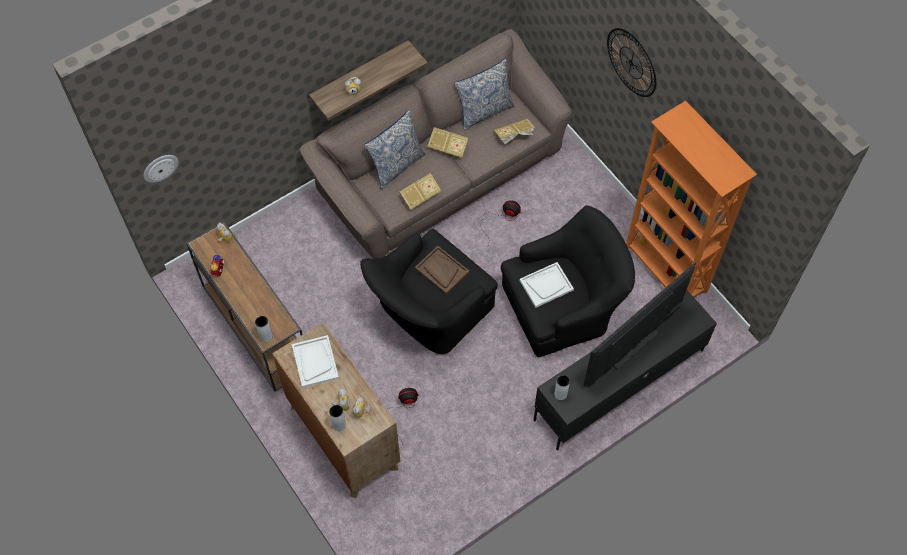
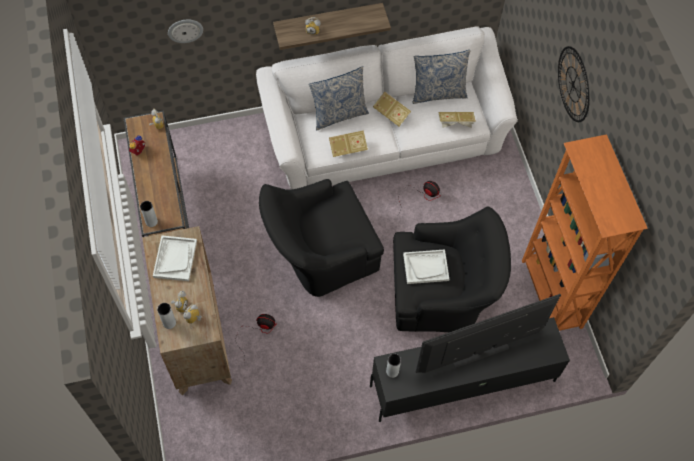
camera: 20 degrees right, 0 degrees up
(160, 167) = (114, 41): wall clock -> wall clock (185, 30)
(440, 171) = (384, 136): brown sofa -> white sofa
(441, 270) = (337, 220): brown tray -> none

